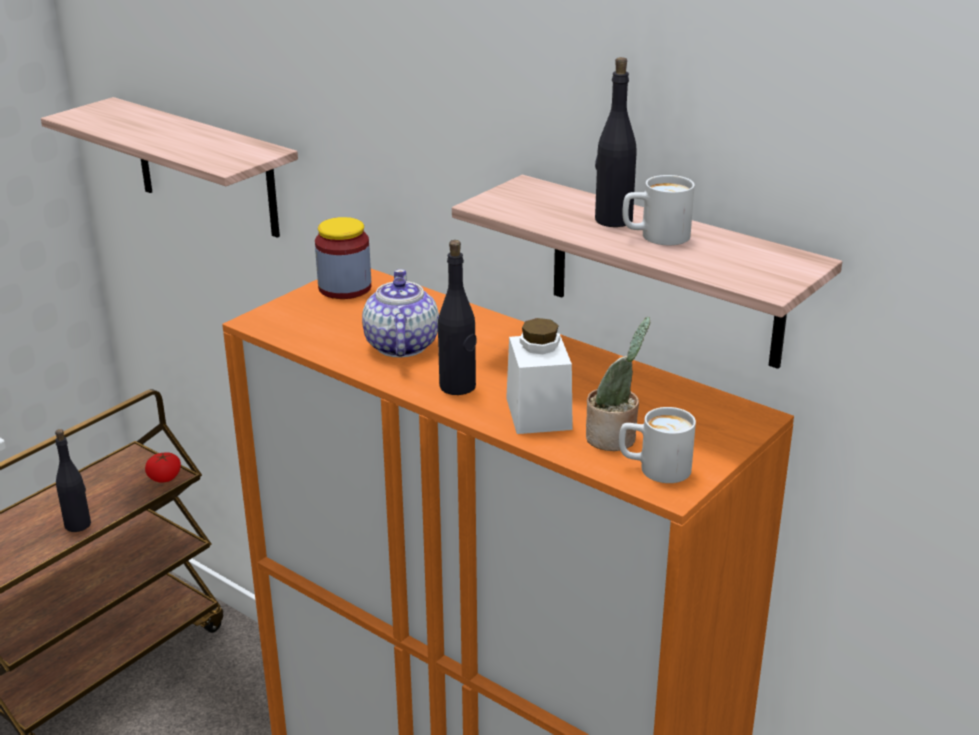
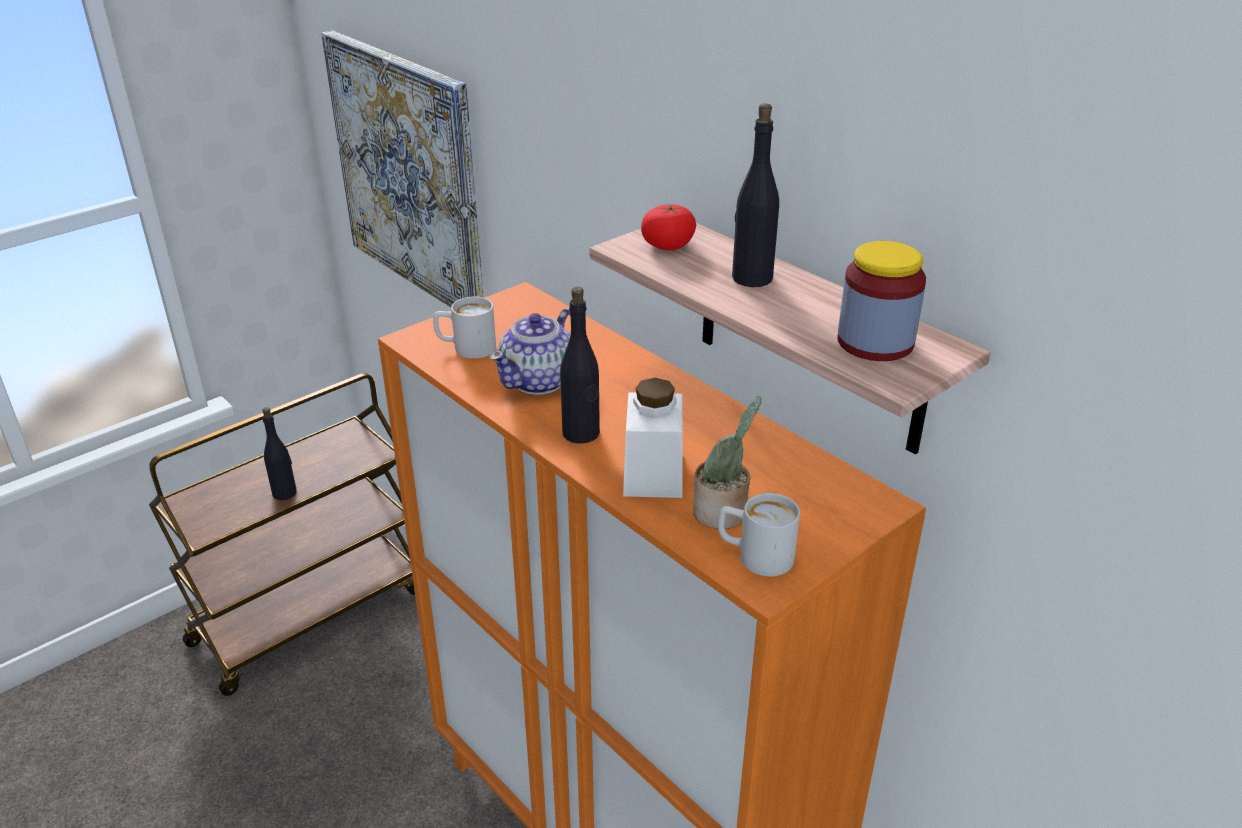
camera: 10 degrees right, 5 degrees up
(164, 477) = (371, 455): tomato -> tomato (668, 245)
(205, 168) = (408, 173): shelf -> picture
(345, 288) = (507, 310): jar -> jar (875, 342)
(400, 346) = (539, 381): teapot -> teapot turned 150 degrees counterclockwise
(655, 237) = (789, 303): white mug -> white mug (466, 348)

